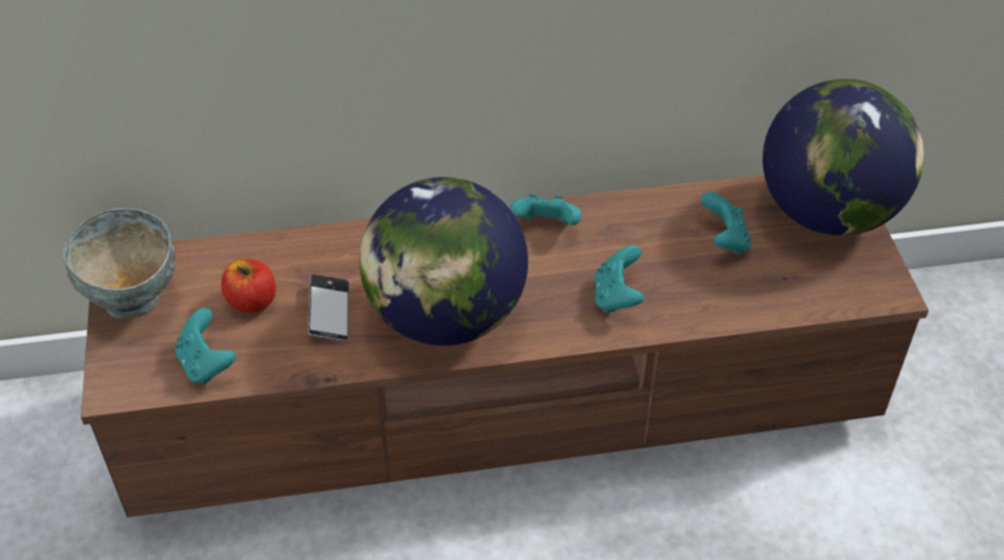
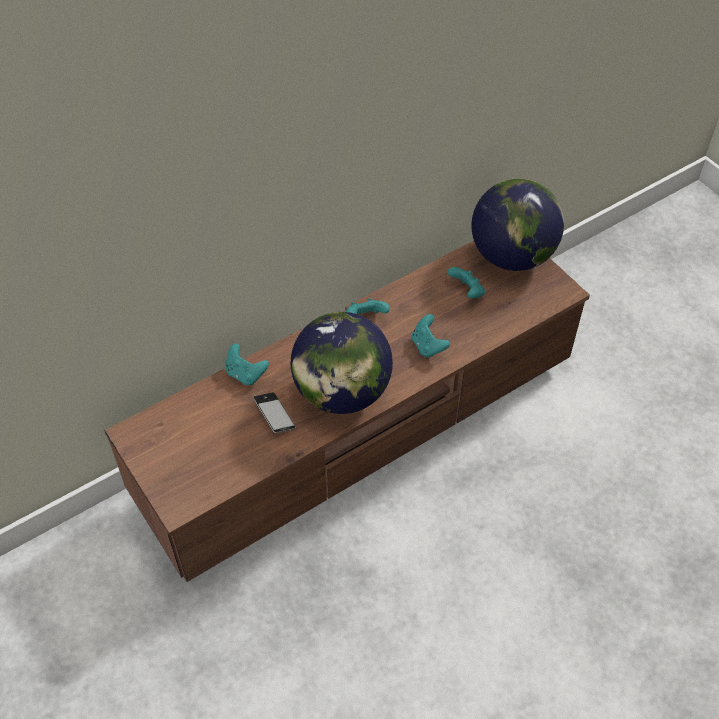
camera: 25 degrees left, 5 degrees up
(134, 300) = (152, 451): grey bowl -> none
(206, 364) = (222, 473): turquoise game controller -> turquoise game controller (245, 374)
(252, 301) = (224, 425): apple -> none

